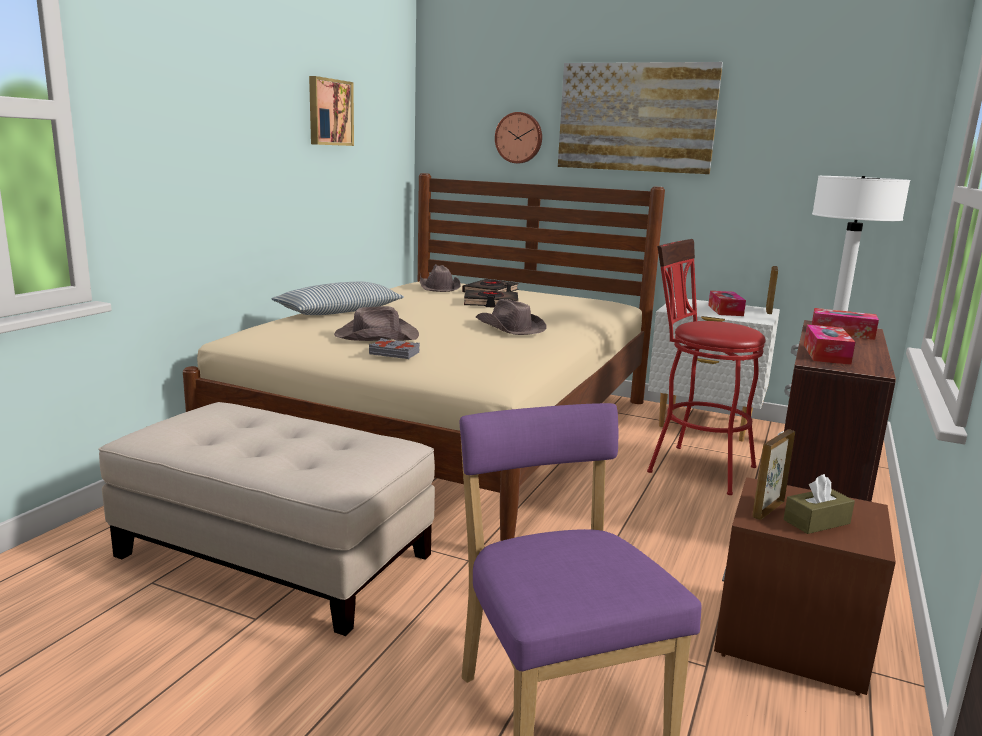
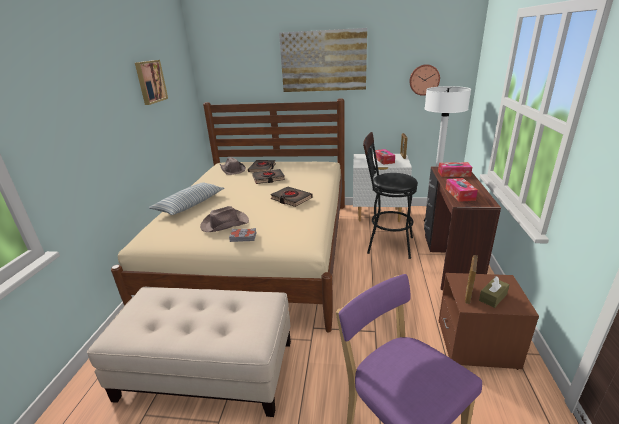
camera: 15 degrees left, 10 degrees up
(509, 328) = (291, 199): brown hat -> black book
(519, 138) = (258, 77): wall clock -> wall clock (424, 80)
(692, 466) = (385, 244): red stool -> black stool

